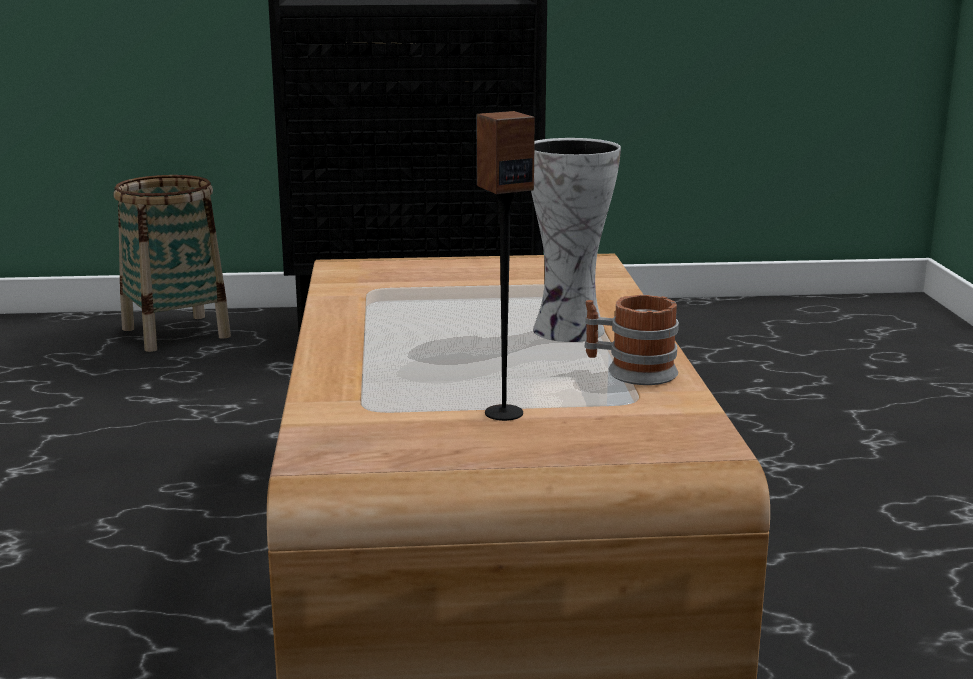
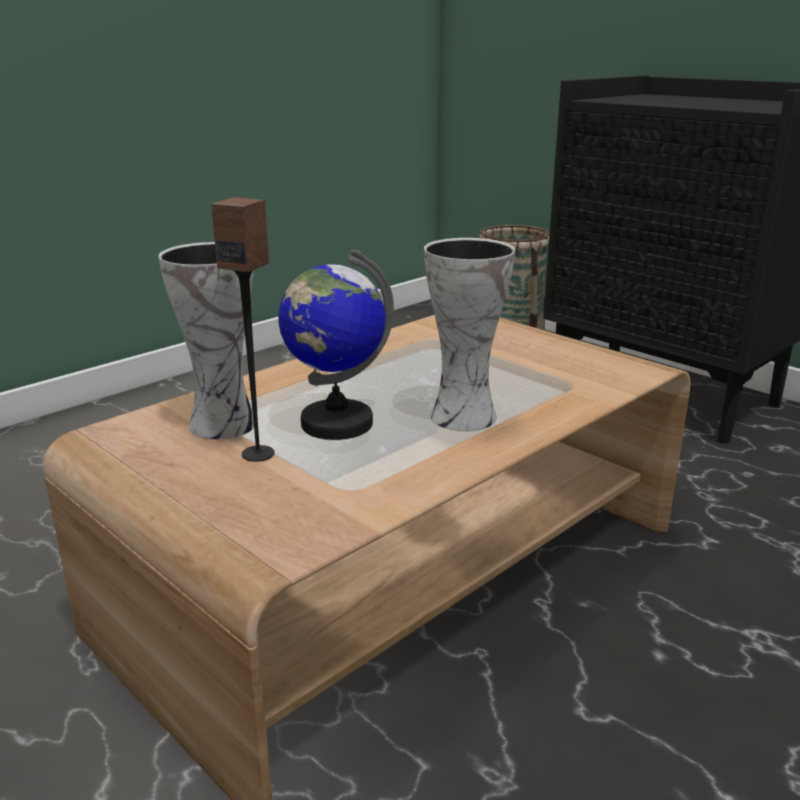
camera: 50 degrees right, 5 degrees up
(400, 409) = (222, 422): none -> vase
(494, 371) = (336, 423): none -> globe
(630, 372) = (409, 467): mug -> none

